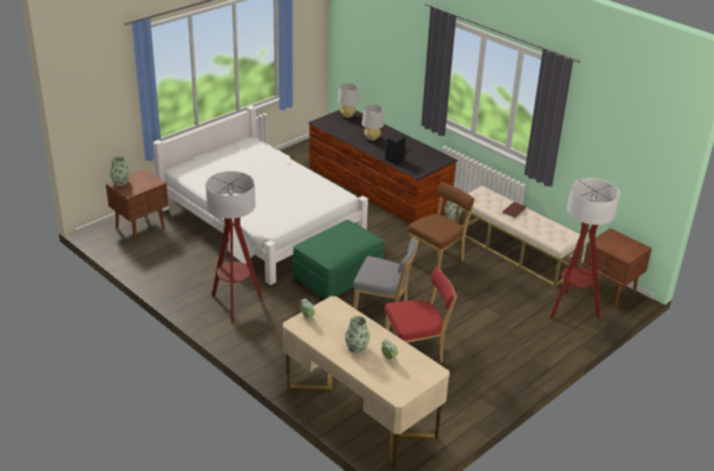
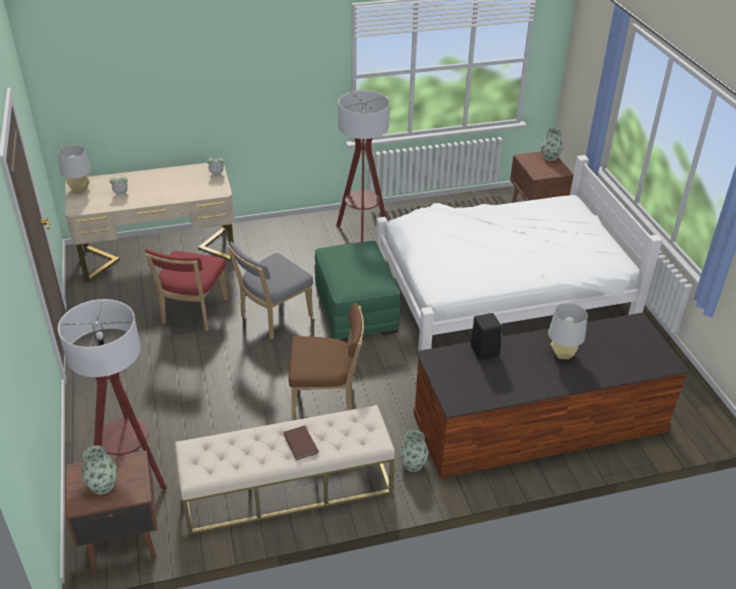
camera: 120 degrees right, 5 degrees up
(347, 115) = (652, 357): grey table lamp -> grey table lamp (79, 189)
(356, 347) = (151, 184): vase -> vase (102, 485)
(437, 259) = (326, 400): brown chair -> brown chair turned 75 degrees counterclockwise

